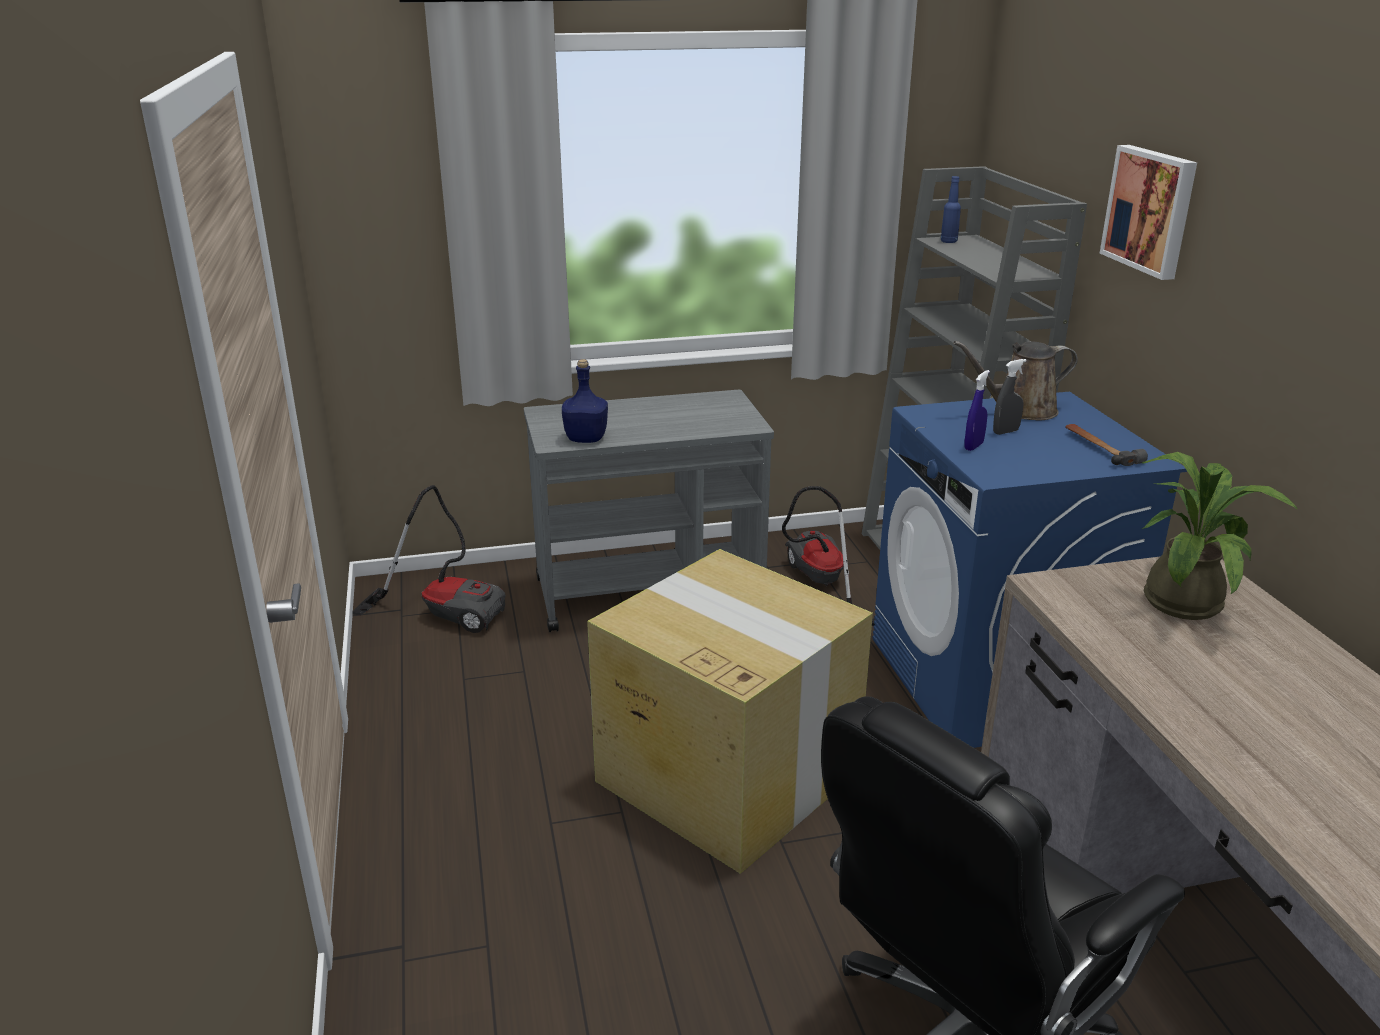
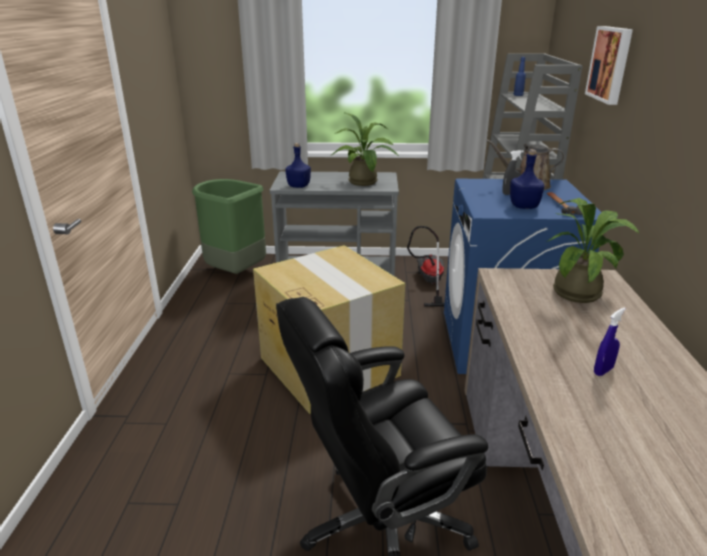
camera: 15 degrees right, 0 degrees up
(446, 611) = (234, 272): vacuum cleaner -> green trash can
(702, 420) = (364, 183): none -> potted plant
(973, 446) = (485, 198): blue spray bottle -> blue spray bottle (603, 371)
(1045, 456) = (524, 206): none -> blue bottle

